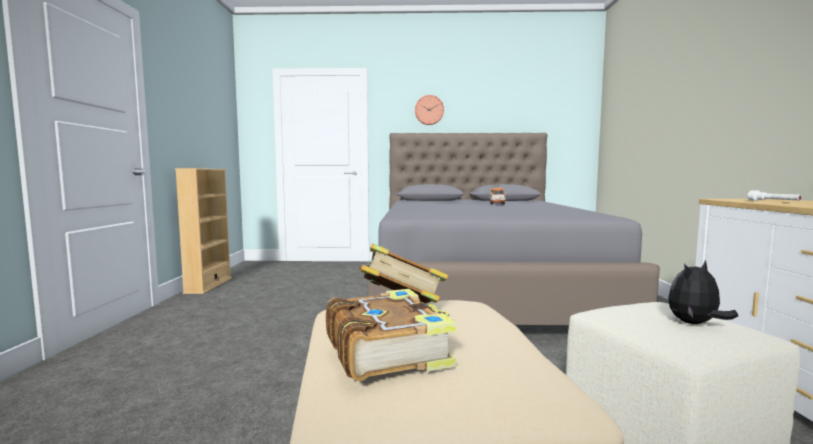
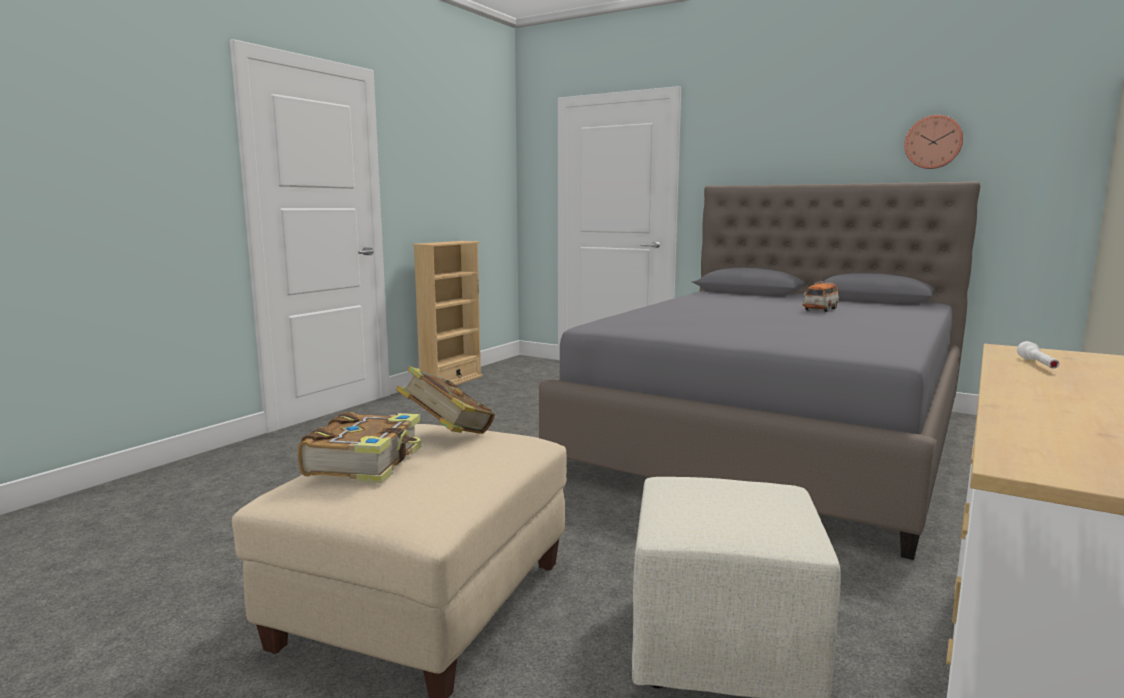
camera: 30 degrees right, 5 degrees up
(429, 110) = (771, 147): wall clock -> wall clock (933, 142)
(695, 324) = (743, 513): plush toy -> none

